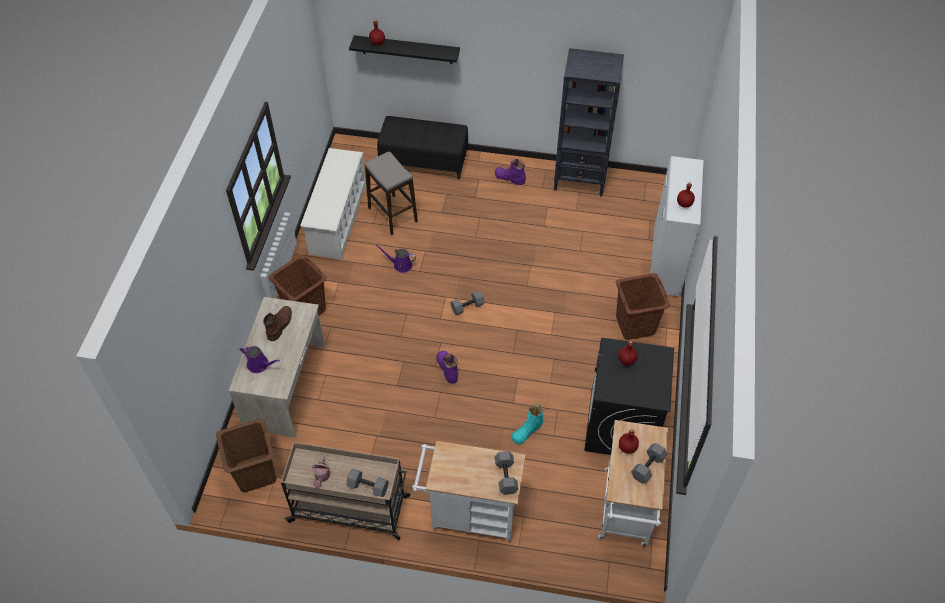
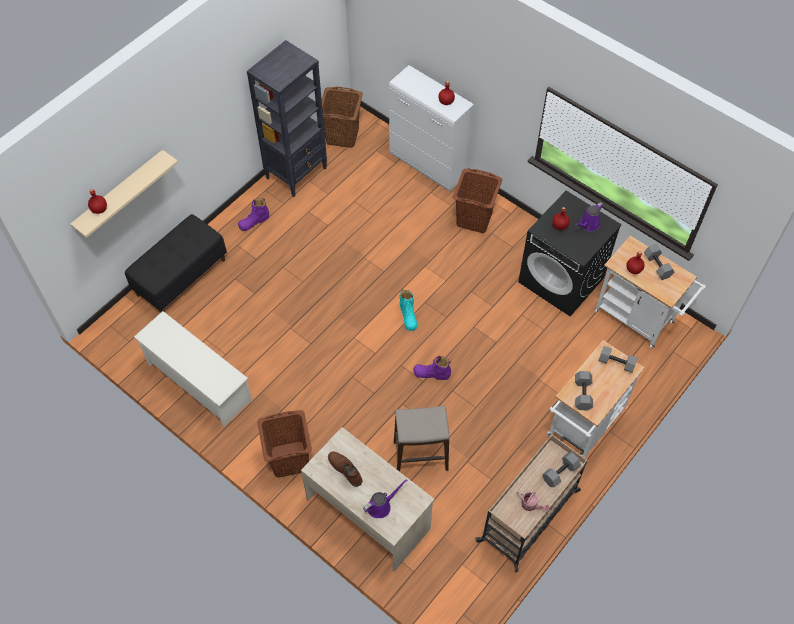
camera: 60 degrees left, 5 degrees up
(256, 473) = (449, 579): brown laundry basket -> brown laundry basket (342, 136)
(392, 215) = (227, 333): stool -> stool (420, 456)
(400, 265) = (292, 355): purple watering can -> purple watering can (588, 224)
(407, 49) = (120, 193): black shelf -> beige shelf
(467, 306) = (375, 326): grey dumbbell -> grey dumbbell (582, 394)
(527, 431) = (529, 346): turquoise boot -> turquoise boot (408, 316)

